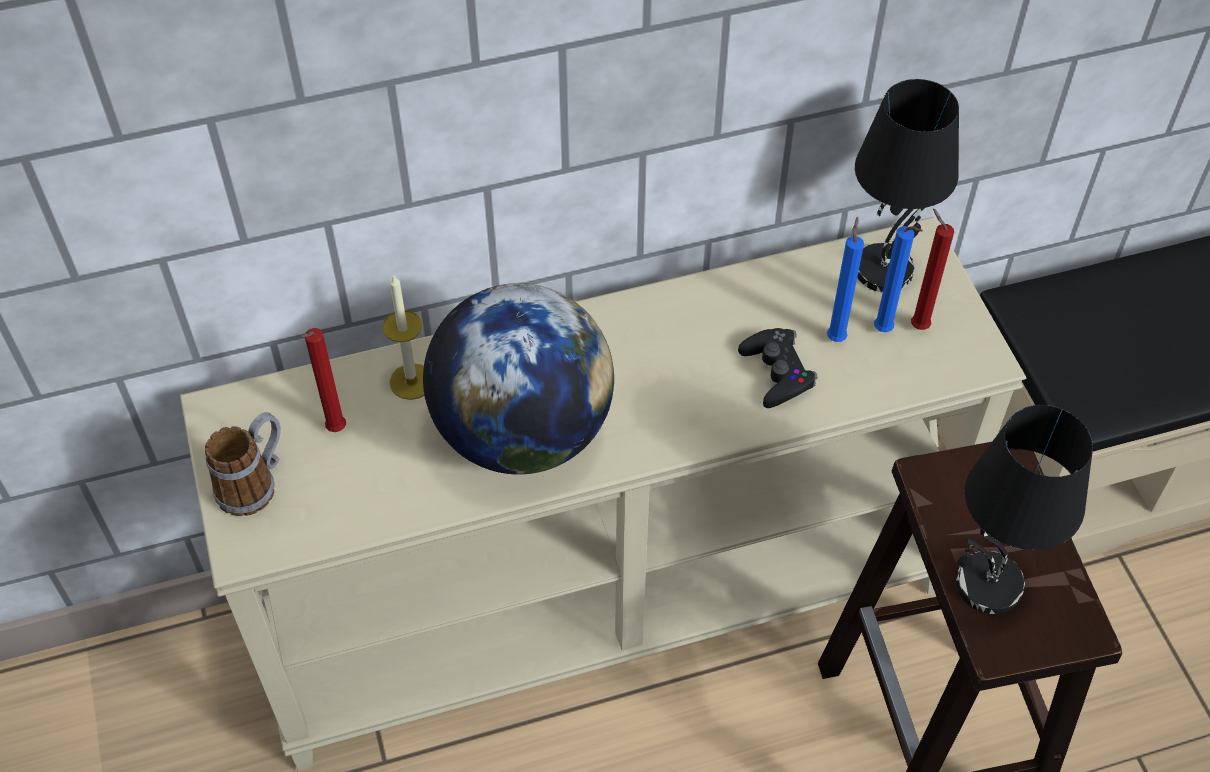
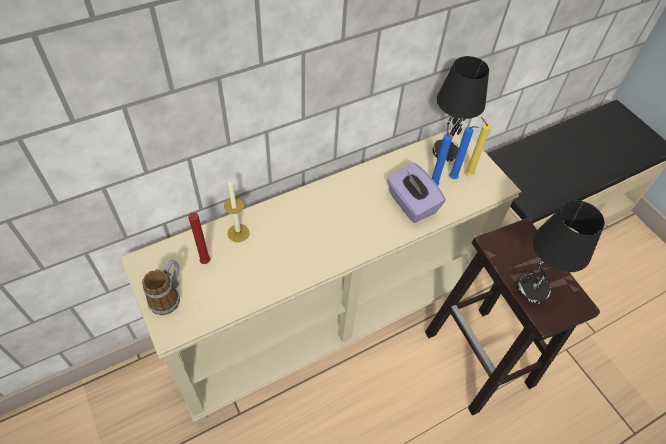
camera: 15 degrees left, 0 degrees up
(523, 432) = (299, 250): globe -> none
(777, 372) = (411, 204): black game controller -> purple tissue box
(916, 325) = (467, 174): red candle -> yellow candle

